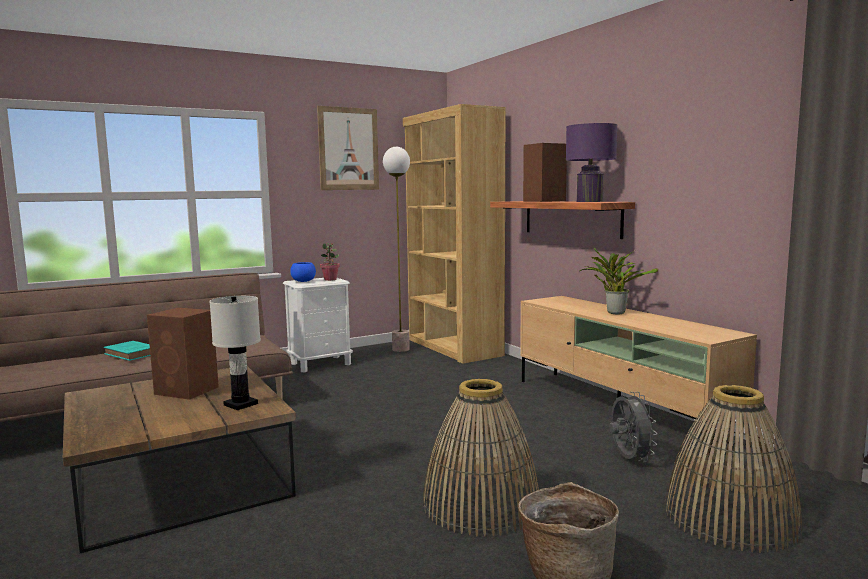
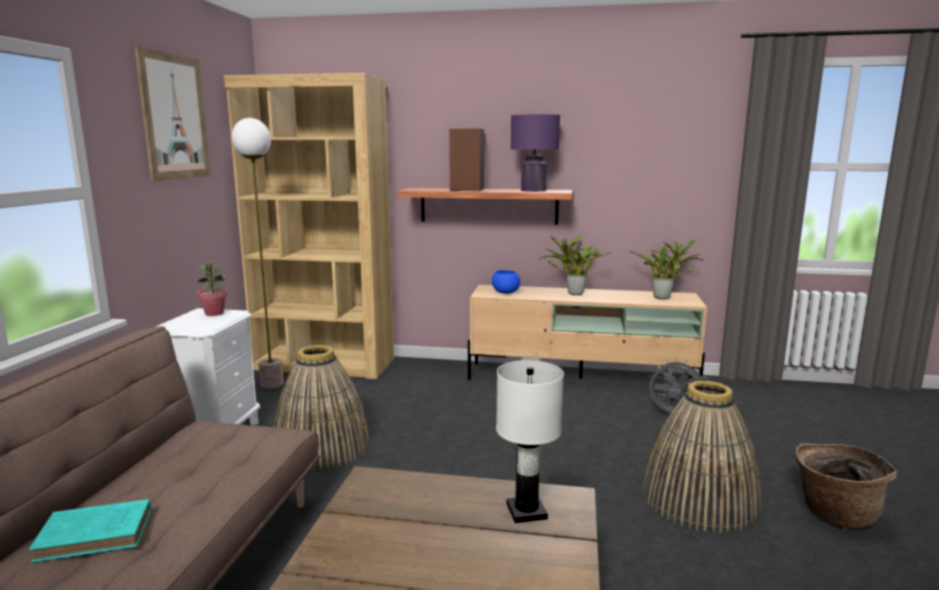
camera: 50 degrees left, 5 degrees up
(187, 391) = (410, 533): brown speaker -> none
(303, 281) = (186, 324): blue bowl -> blue bowl (505, 293)
(694, 330) = (664, 298): none -> potted plant
(729, 517) = (787, 429): basket -> basket (321, 446)

